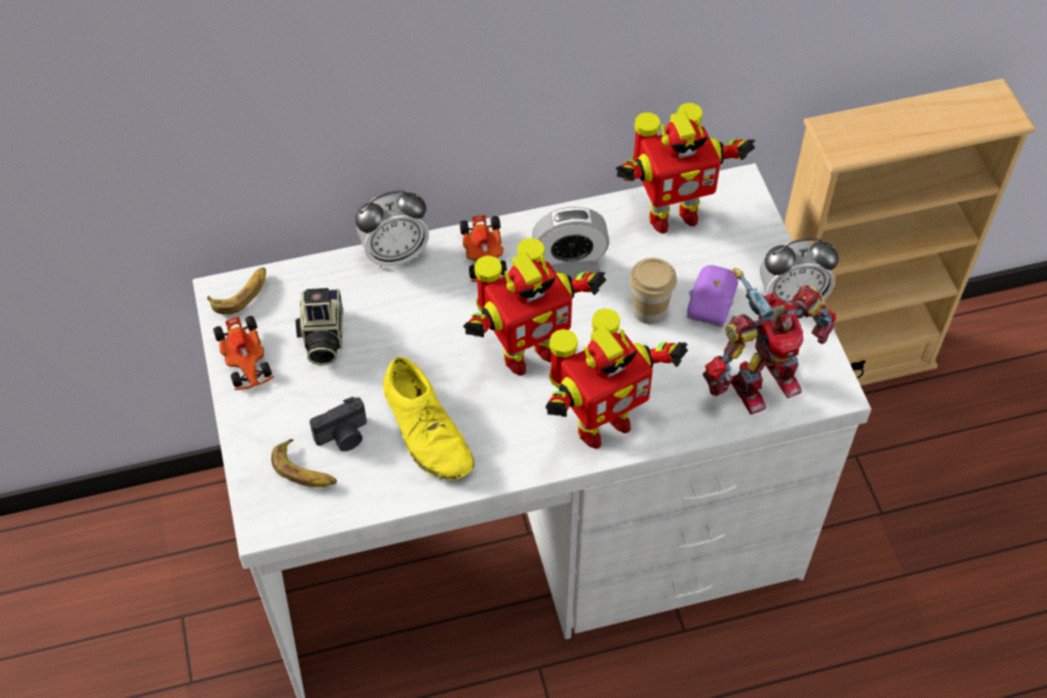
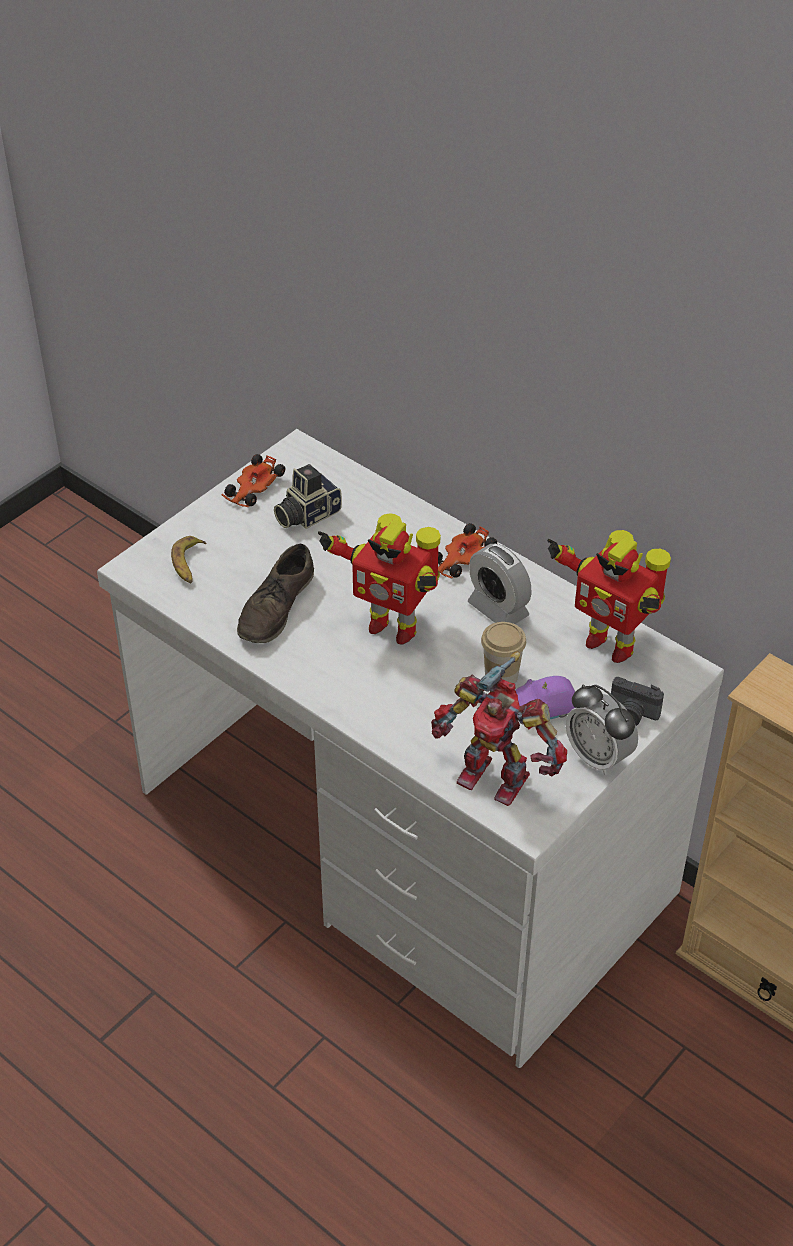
camera: 55 degrees right, 10 degrees down
(241, 294) = (305, 457): banana -> none
(344, 436) = (233, 568): camera -> camera (632, 714)
(395, 254) = (415, 512): alarm clock -> none
(427, 430) = (276, 607): yellow shoe -> brown shoe
(599, 425) = (365, 698): toy robot -> none

